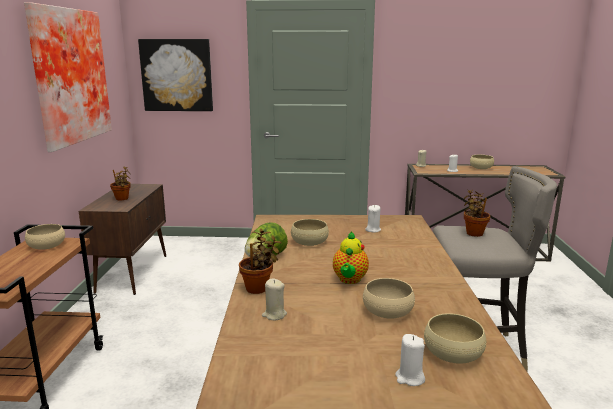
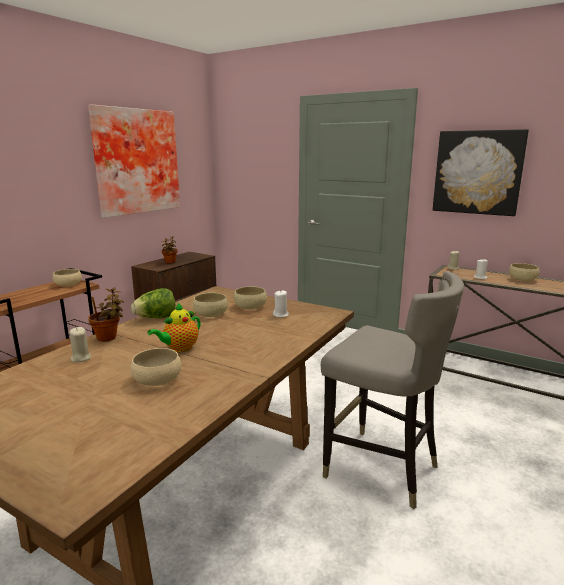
camera: 30 degrees right, 0 degrees up
(177, 75) = (246, 164): picture -> picture (478, 172)
(409, 378) = (68, 431): white candle -> none
(452, 353) = (135, 426): beige bowl -> beige bowl (250, 306)
(474, 233) = (383, 338): potted plant -> none

